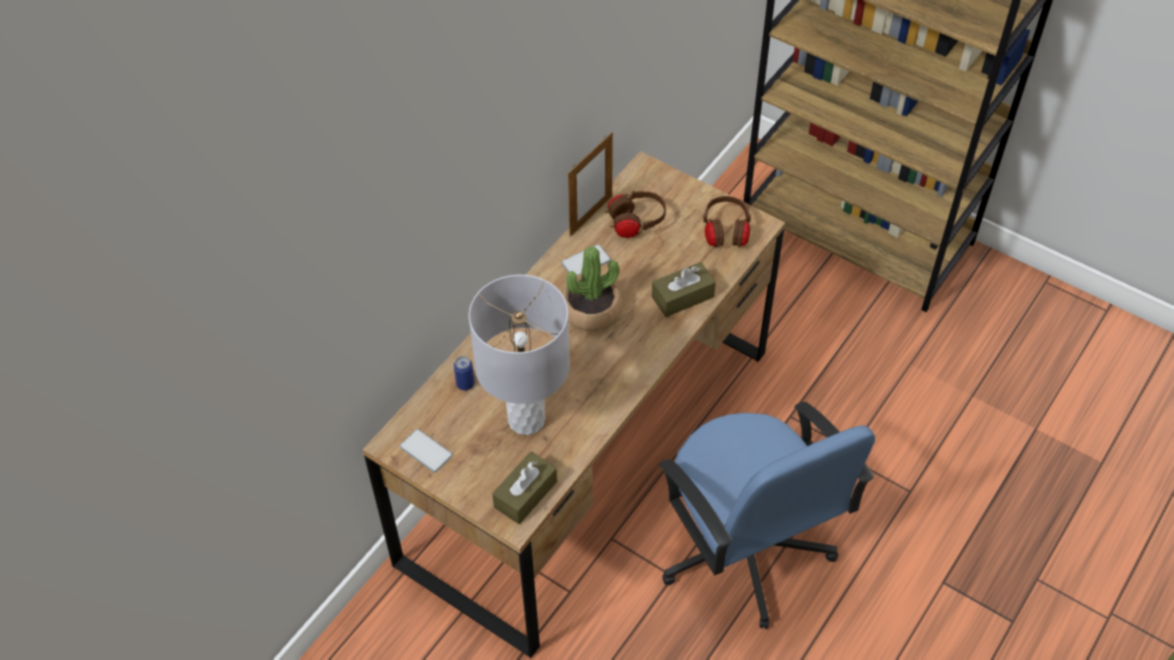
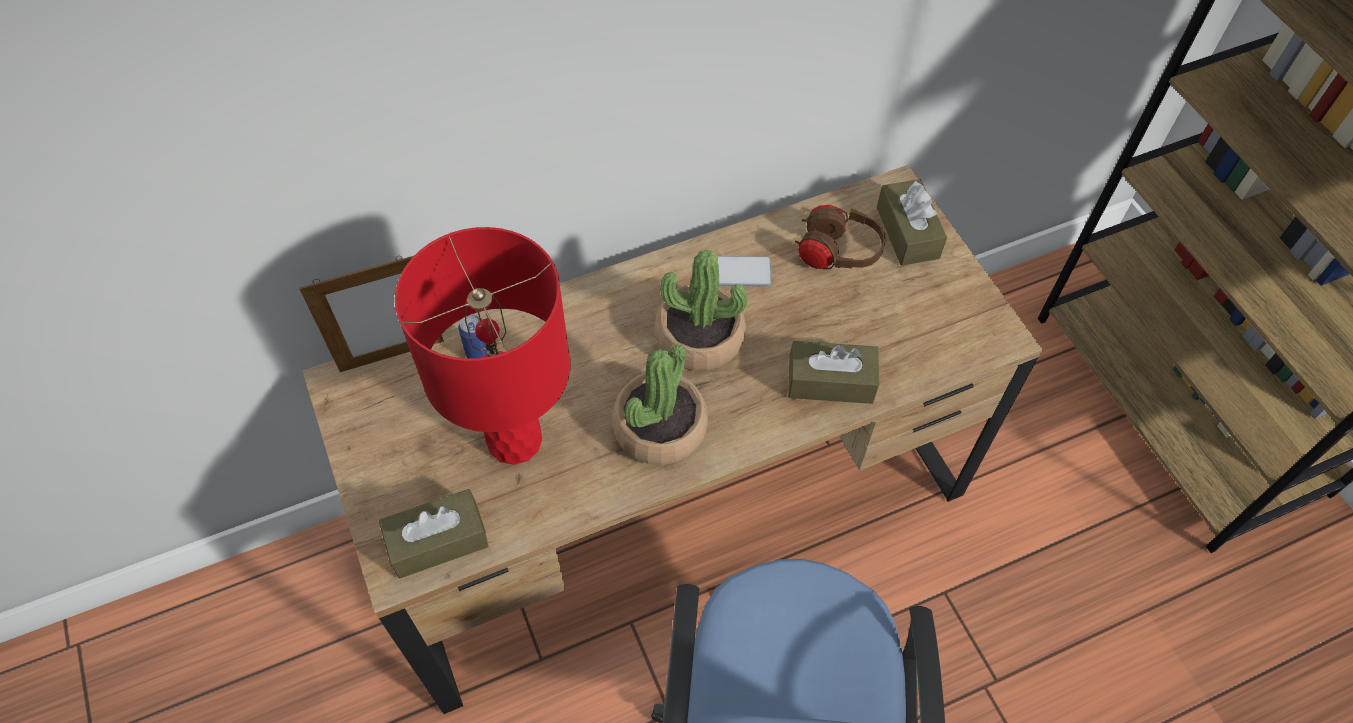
camera: 30 degrees right, 5 degrees up
(426, 451) = (368, 414): phone -> none
(526, 420) = (514, 441): grey table lamp -> red table lamp
(591, 215) = (787, 216): picture frame -> picture frame (392, 355)
(605, 370) = (659, 427): none -> potted plant
(667, 192) = (907, 232): none -> brown tissue box
(725, 233) = (948, 324): brown headphones -> none

